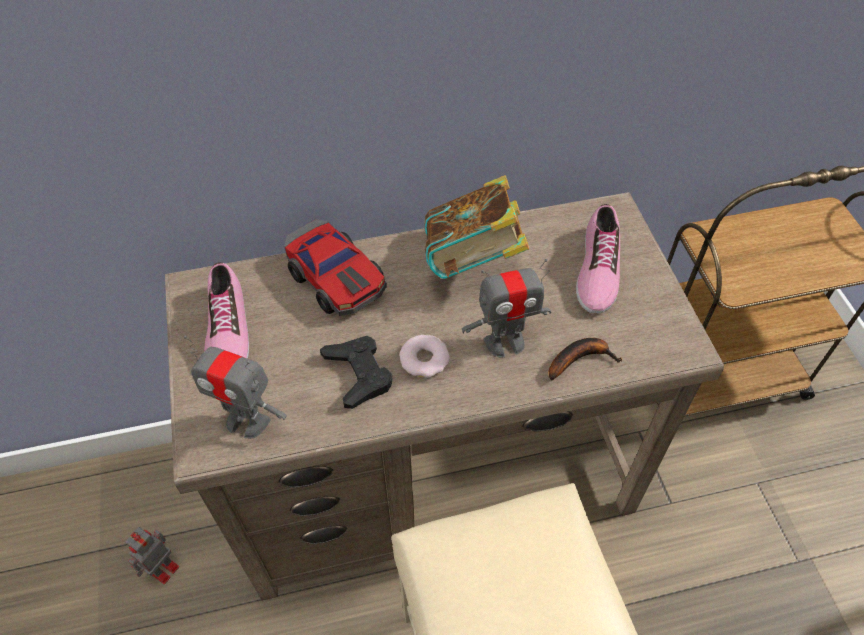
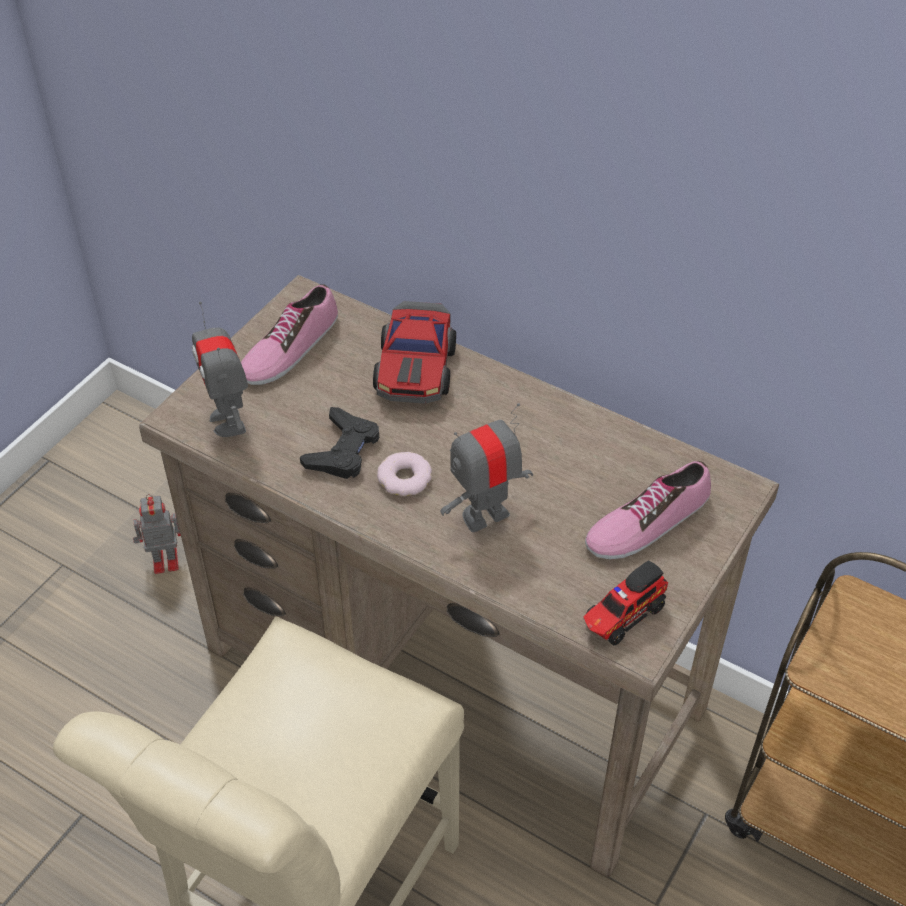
camera: 45 degrees right, 5 degrees down
(473, 260) = (545, 434): book -> none
(505, 342) = (485, 516): toy robot -> toy robot turned 120 degrees clockwise
(580, 359) = (530, 577): banana -> none
(657, 338) = (622, 616): none -> toy truck

